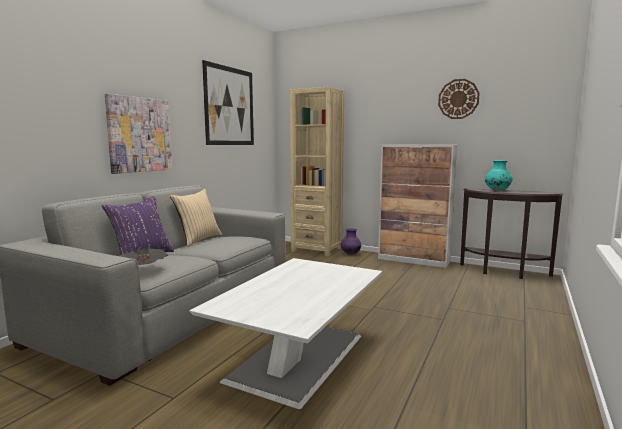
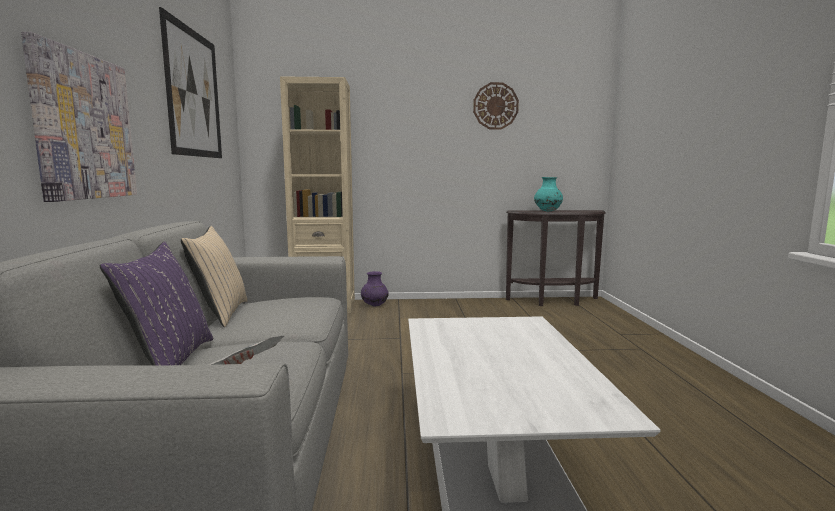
camera: 30 degrees left, 0 degrees up
(413, 260) = (455, 302): cabinet -> none

